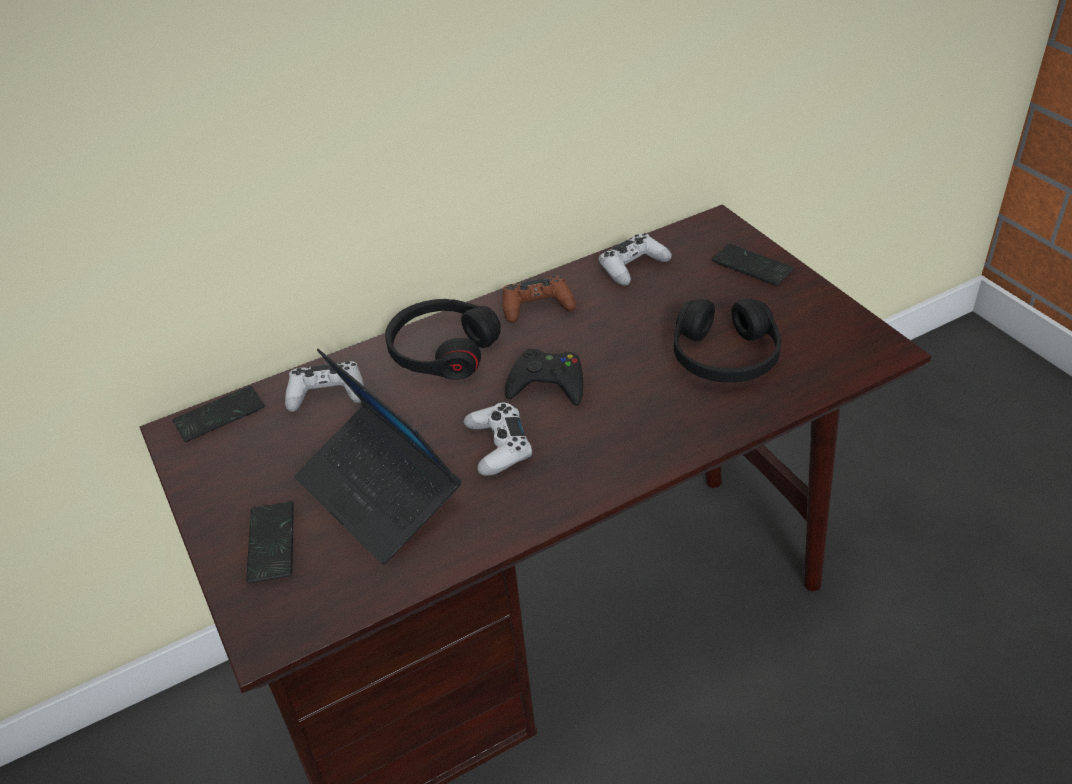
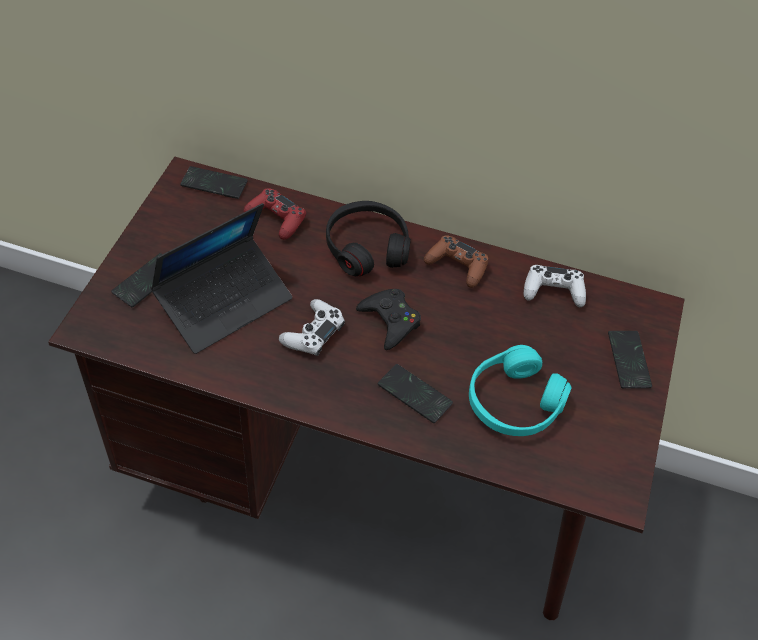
camera: 40 degrees right, 10 degrees up
(327, 394) = (276, 219): white game controller -> red game controller
(379, 493) = (224, 302): laptop -> laptop turned 135 degrees counterclockwise
(649, 415) = (414, 394): none -> phone
(725, 356) = (513, 402): black headphones -> turquoise headphones

